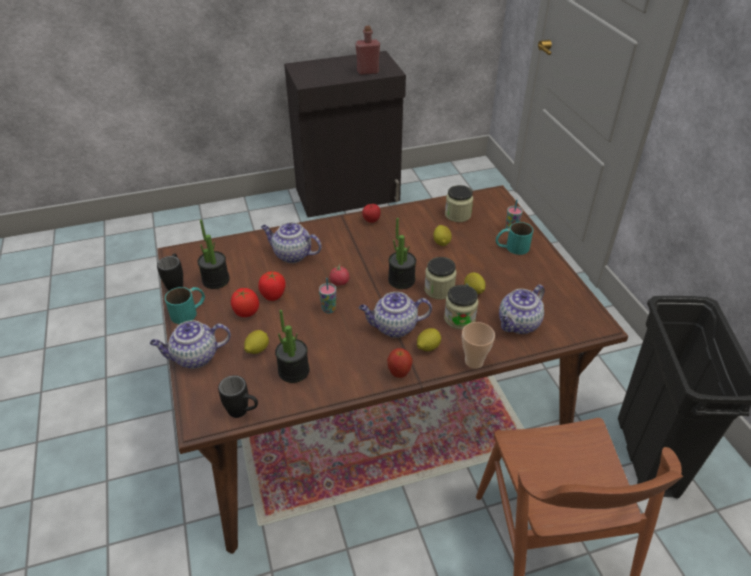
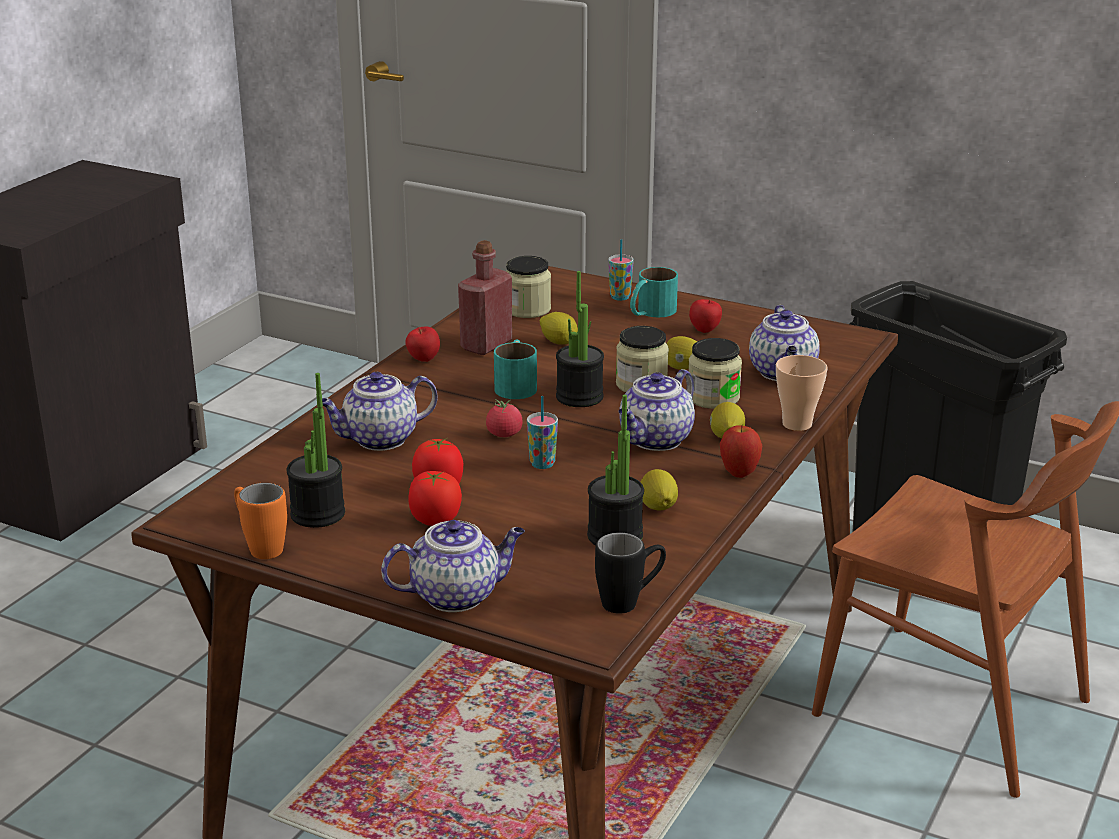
camera: 45 degrees left, 15 degrees down
(176, 283) = (260, 546): black mug -> orange mug
(189, 311) = (347, 561): turquoise mug -> turquoise mug (516, 384)
(194, 357) = (457, 595): teapot -> teapot turned 135 degrees counterclockwise
(257, 349) = (527, 544): lemon -> lemon (658, 508)
(368, 71) = (106, 192): red bottle -> red bottle (486, 345)
(520, 274) = (705, 331): none -> apple

